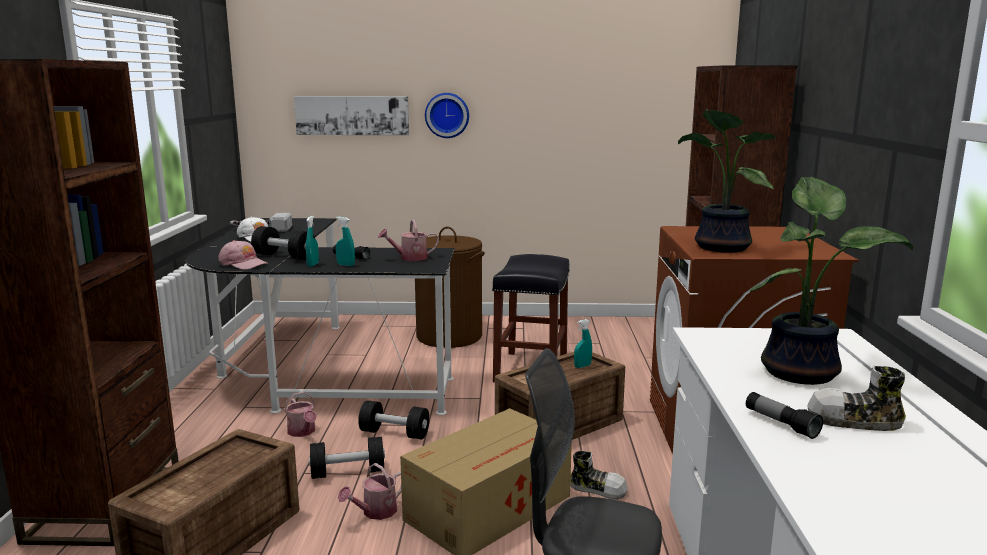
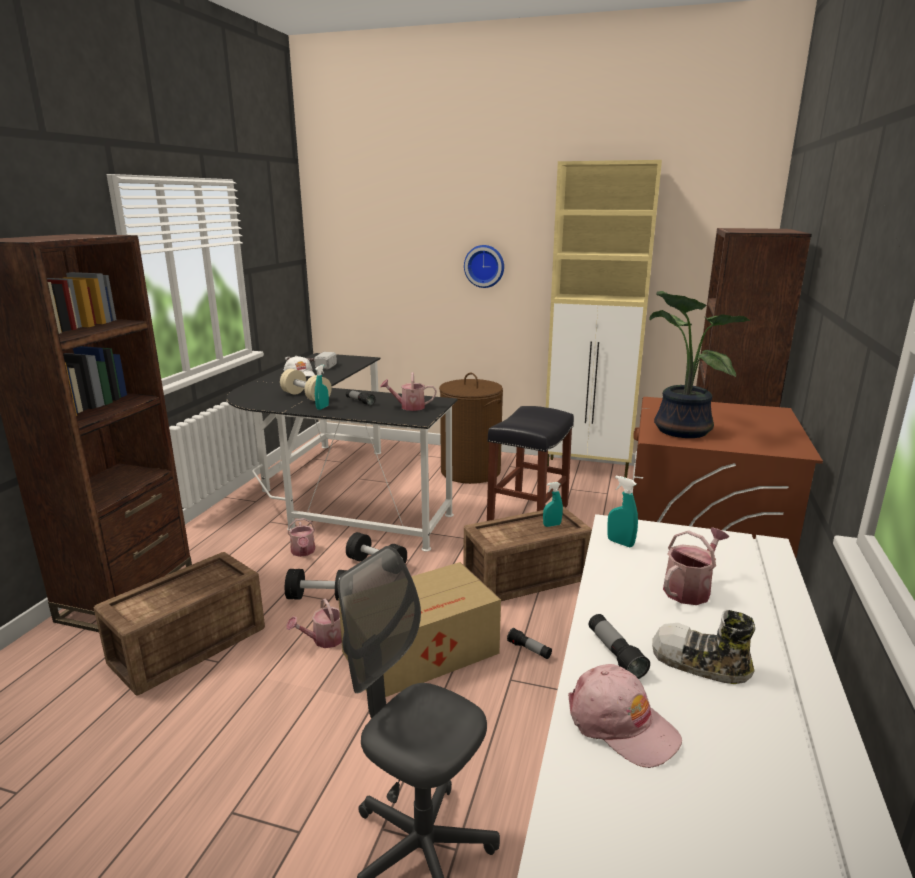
camera: 15 degrees right, 5 degrees up
(243, 264) = (268, 402): pink cap -> pink cap (621, 724)
(284, 256) = (306, 397): black dumbbell -> beige dumbbell
(345, 265) = (349, 410): turquoise spray bottle -> turquoise spray bottle (620, 543)
(352, 115) = (401, 264): picture -> none
(569, 323) = (588, 469): none -> beige cabinet
(598, 489) = (529, 650): shoe -> flashlight
(802, 371) = (690, 589): potted plant -> watering can

